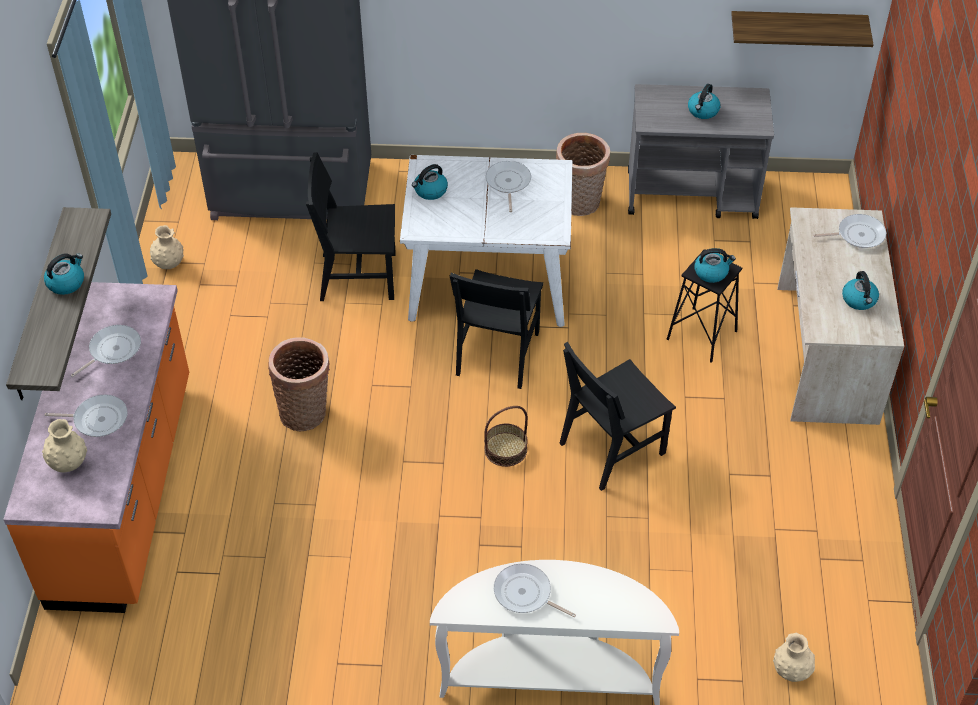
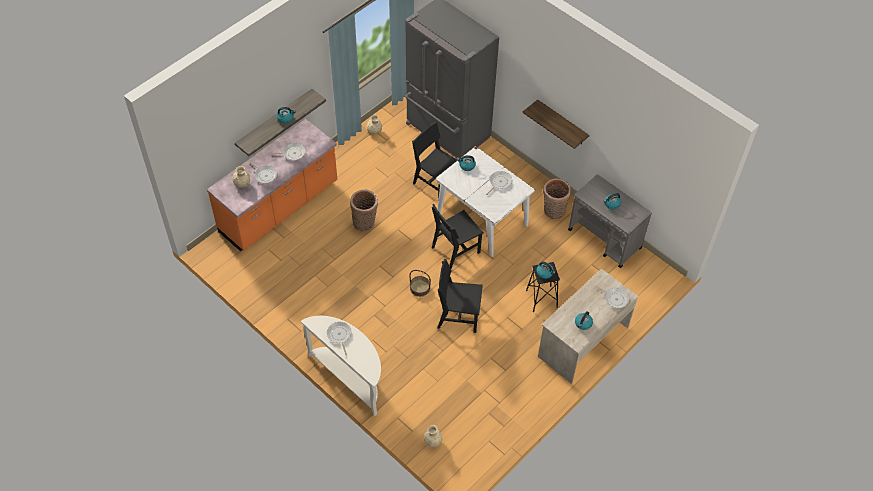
camera: 40 degrees right, 5 degrees up
(797, 28) = (668, 193): shelf -> shelf (562, 123)

